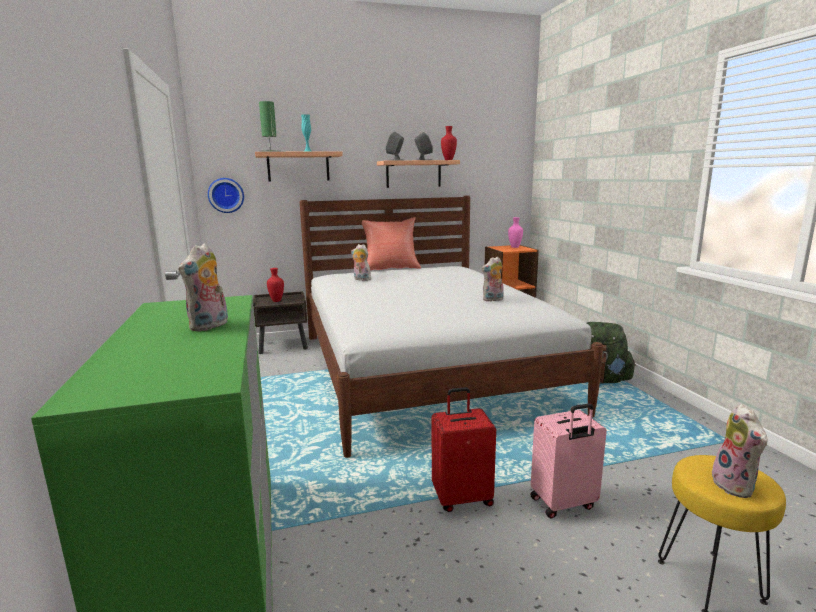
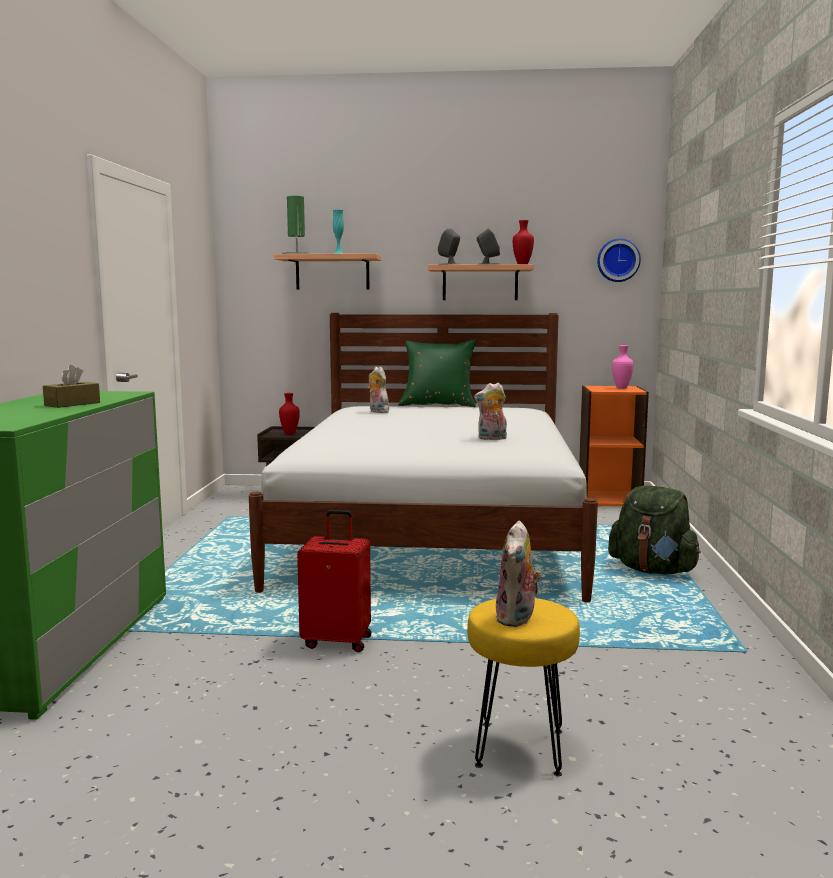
camera: 20 degrees right, 5 degrees down
(210, 326) = (72, 404): plush toy -> brown tissue box
(226, 195) = (248, 305): wall clock -> wall clock (618, 260)
(390, 268) = (438, 405): red pillow -> green pillow
(563, 504) = (441, 665): pink suitcase -> none

